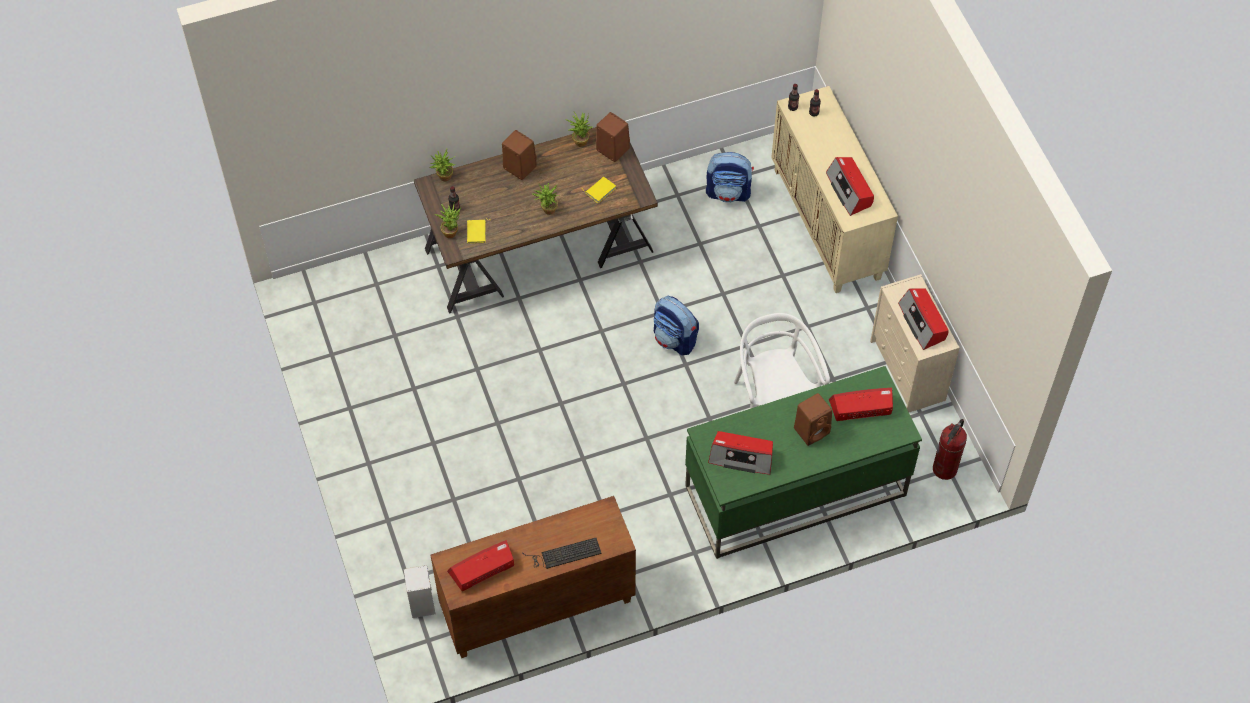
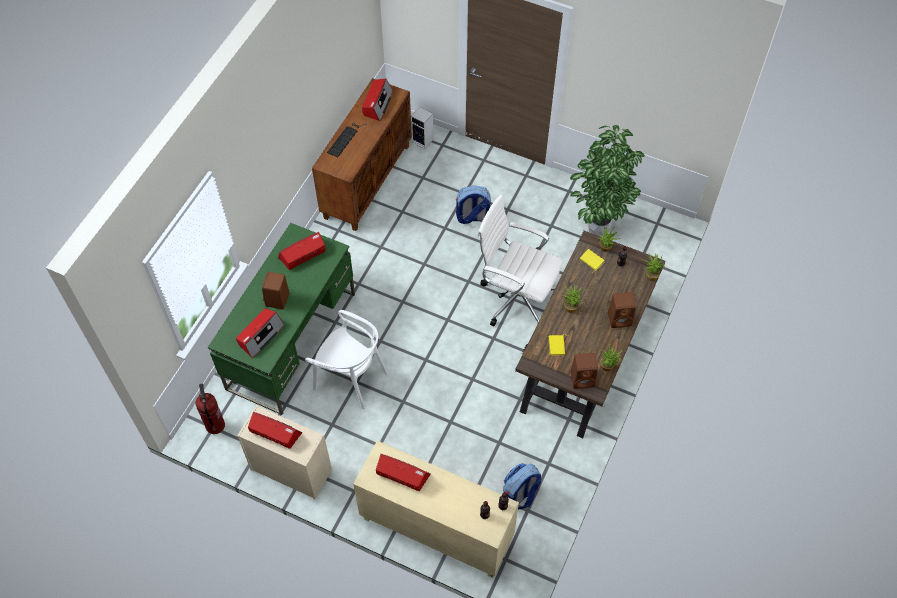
camera: 135 degrees right, 0 degrees up
(380, 344) = (597, 232): none -> potted plant
(534, 349) = (516, 297): none -> white office chair
(675, 339) = (447, 369): backpack -> backpack (472, 217)

